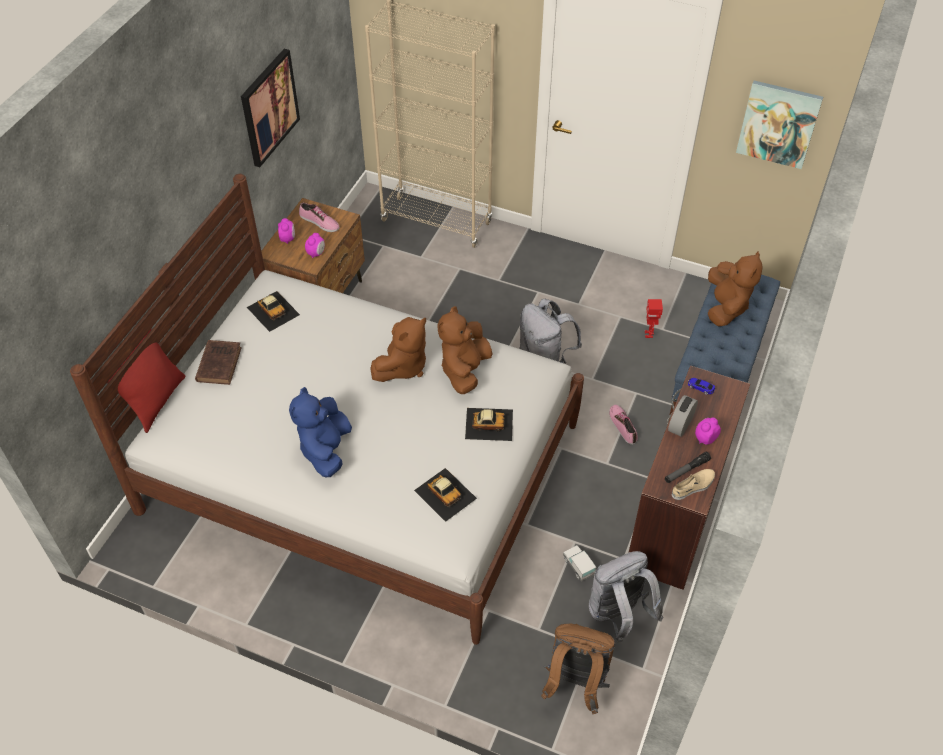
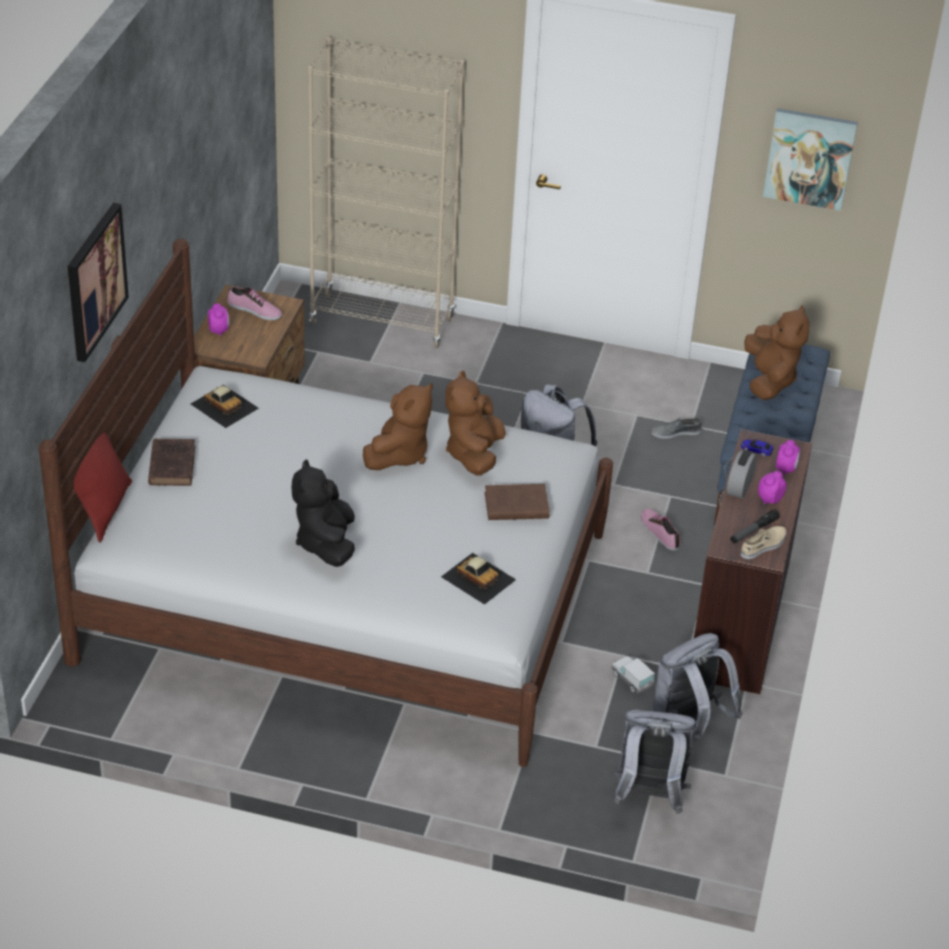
camera: 10 degrees left, 10 degrees down
(269, 107) = (204, 163): picture -> picture (95, 281)
(316, 253) = (259, 344): alarm clock -> alarm clock (786, 469)
(325, 449) = (326, 543): blue plush toy -> black plush toy
(488, 423) = (514, 506): toy car -> brown book
(575, 684) = (648, 796): brown backpack -> grey backpack
(649, 334) = (675, 432): toy robot -> grey shoe

